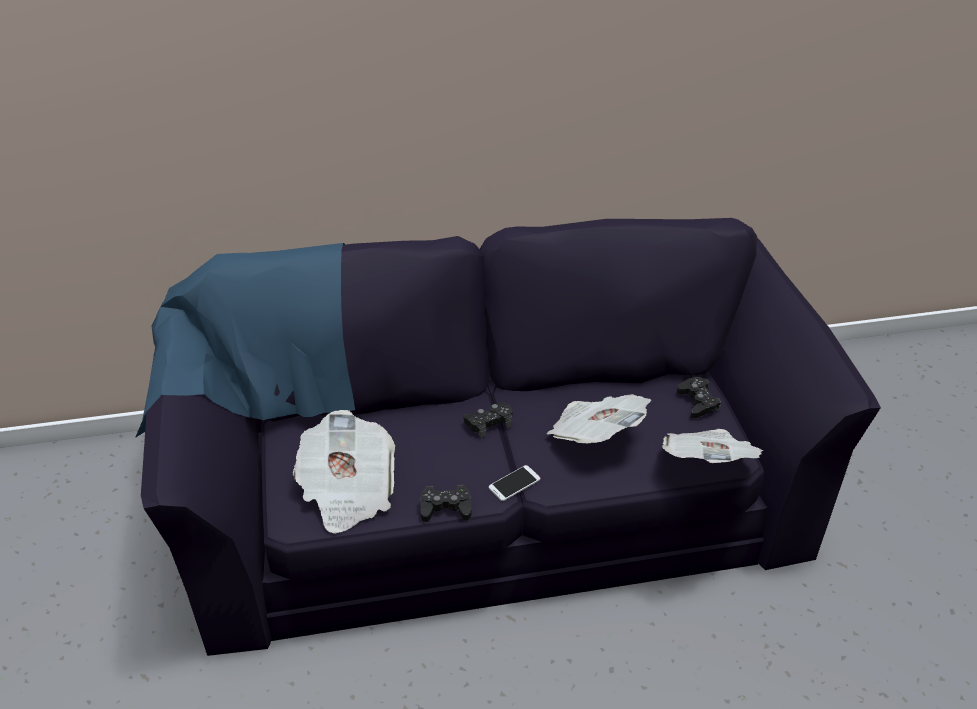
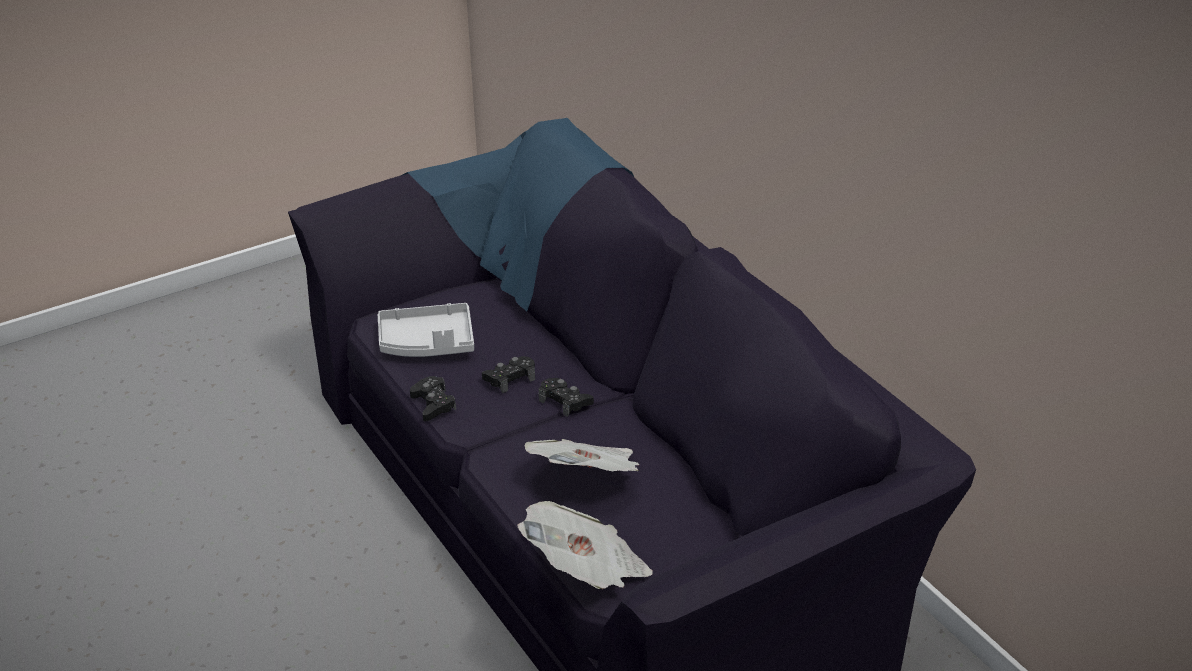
camera: 70 degrees right, 5 degrees down
(347, 491) = (427, 343): newspaper -> grey tray
(514, 483) = (486, 438): phone -> none
(698, 402) = (691, 547): black game controller -> black game controller (510, 378)

